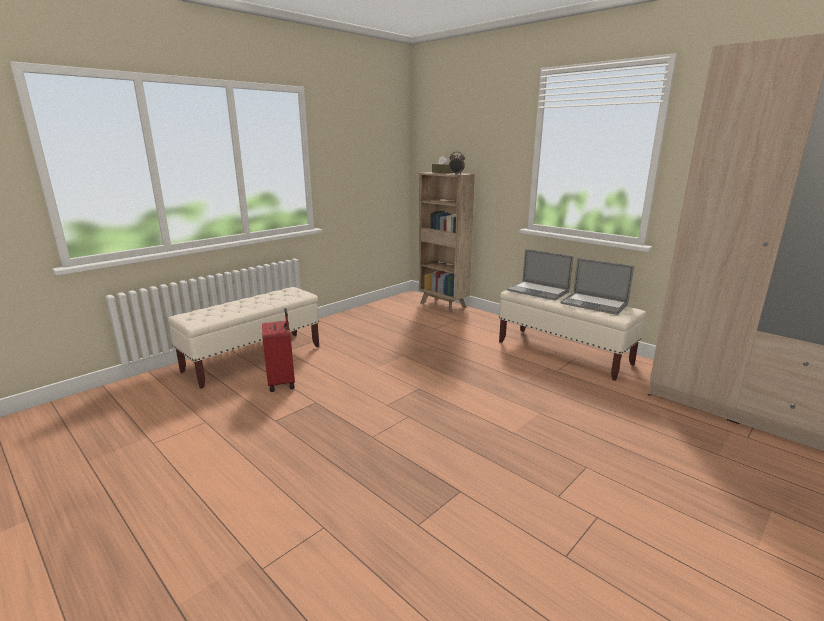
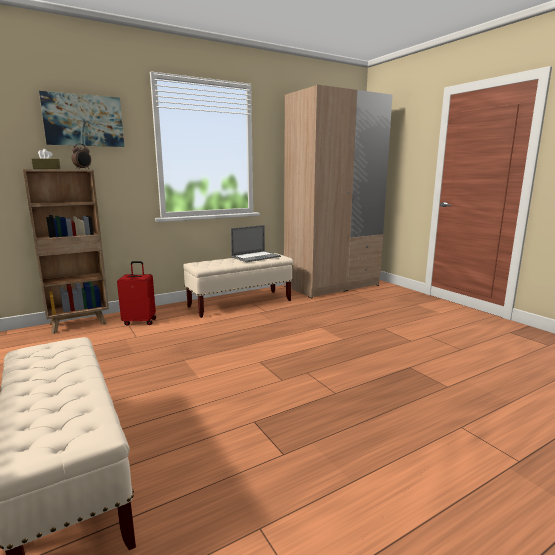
camera: 75 degrees left, 5 degrees down
(282, 382) = (183, 447): red suitcase -> red suitcase (140, 321)
(479, 128) = (83, 120): none -> picture
(537, 291) = (213, 262): laptop -> none

